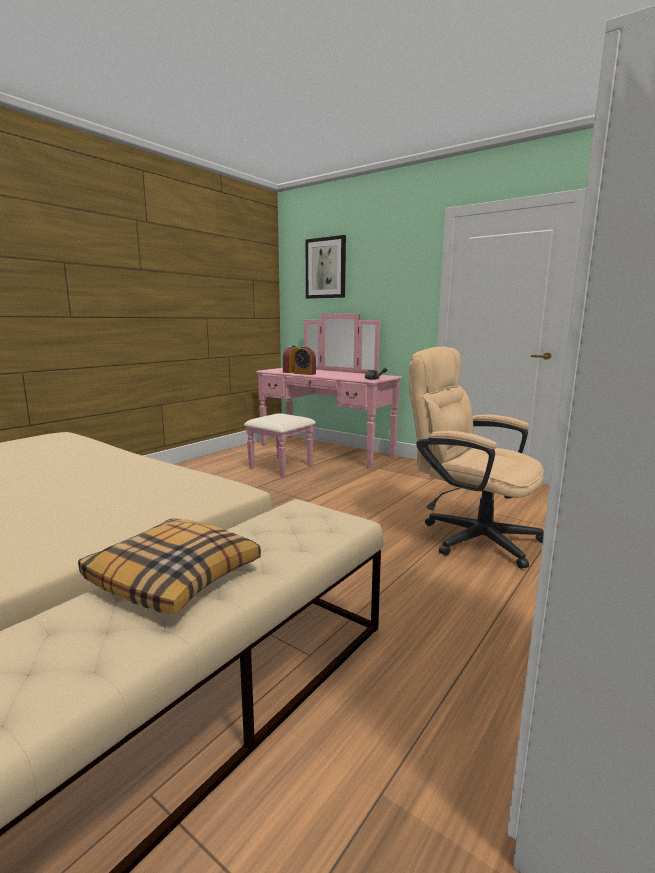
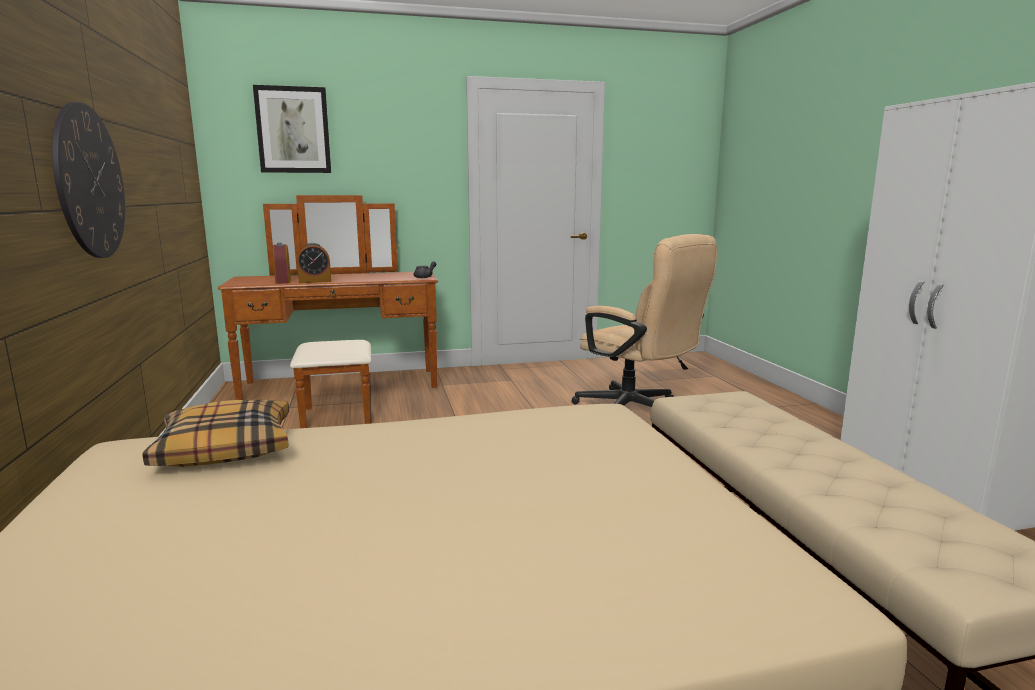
camera: 50 degrees left, 0 degrees up
(121, 303) = (90, 182): none -> wall clock
(175, 577) = (804, 465): pillow -> pillow (226, 448)
(316, 454) = (341, 391): pink dresser -> brown dresser
(470, 536) = (637, 411): beige office chair -> beige office chair turned 120 degrees counterclockwise

